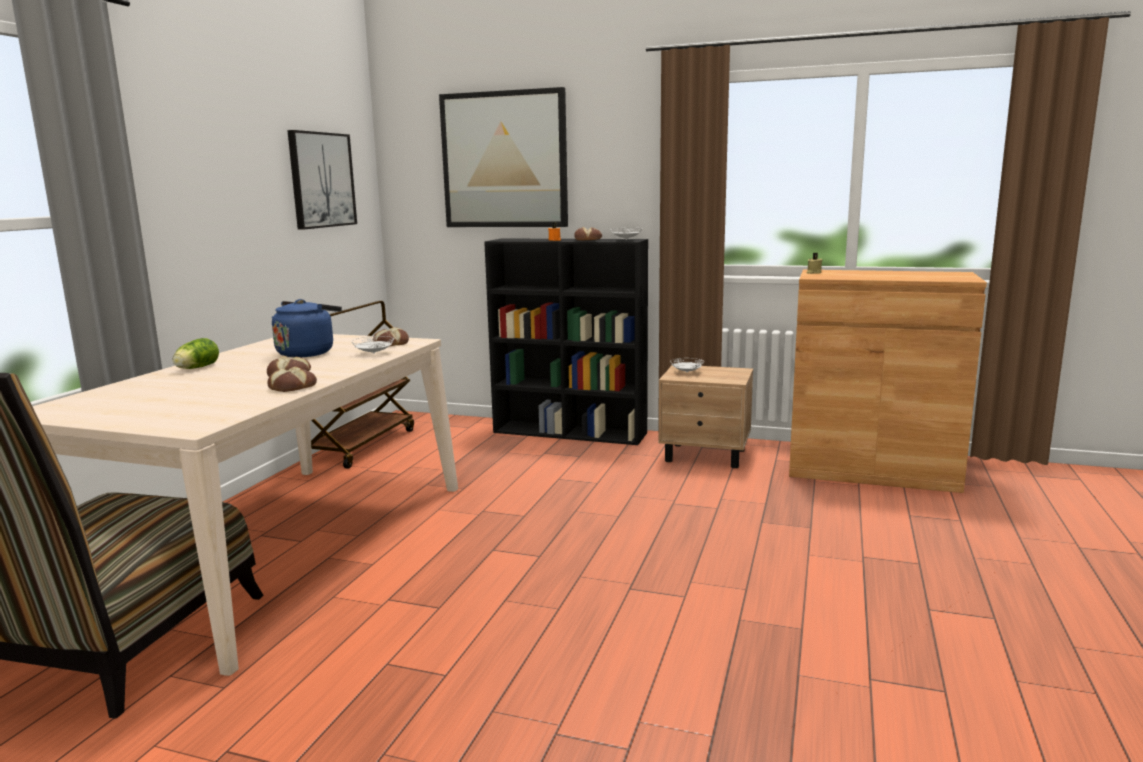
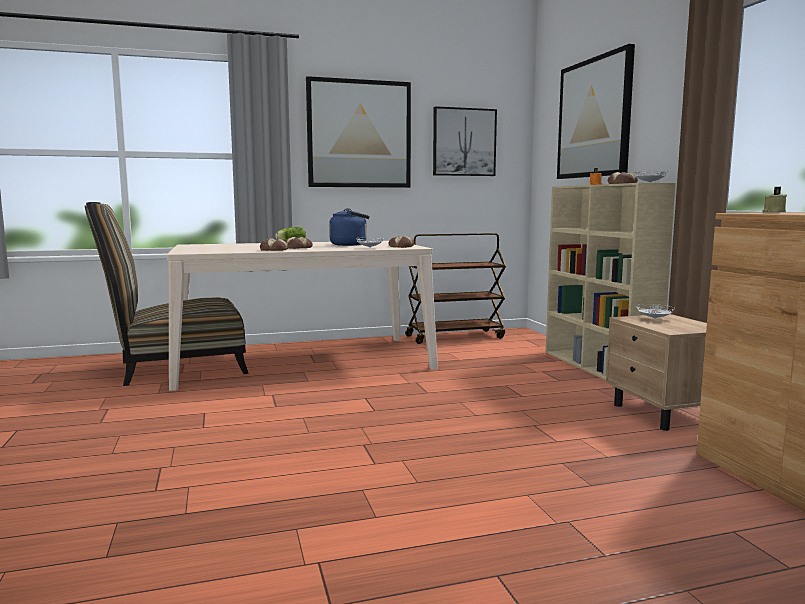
camera: 55 degrees right, 5 degrees down
(211, 173) = (359, 134): none -> picture
(571, 432) = (598, 368): black bookcase -> beige bookcase

